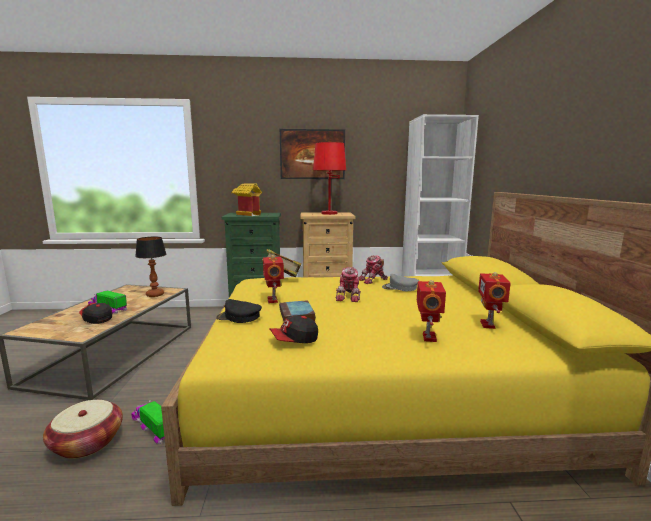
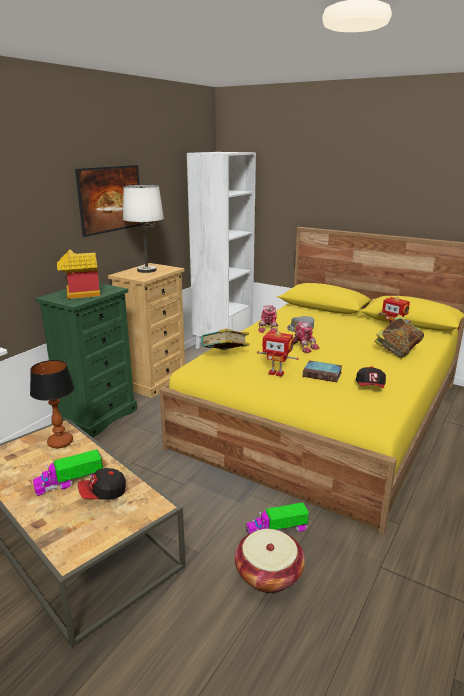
camera: 55 degrees left, 10 degrees up
(239, 317) = (305, 393): black cap -> none
(329, 213) = (147, 270): red table lamp -> white table lamp
(427, 337) = (397, 351): toy robot -> book

